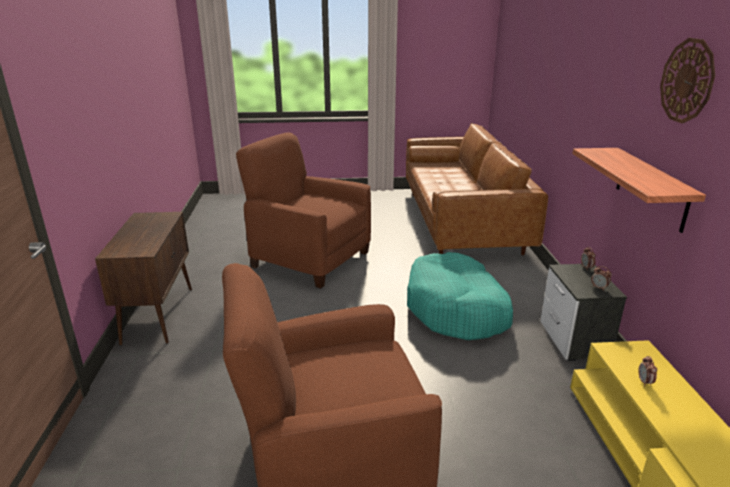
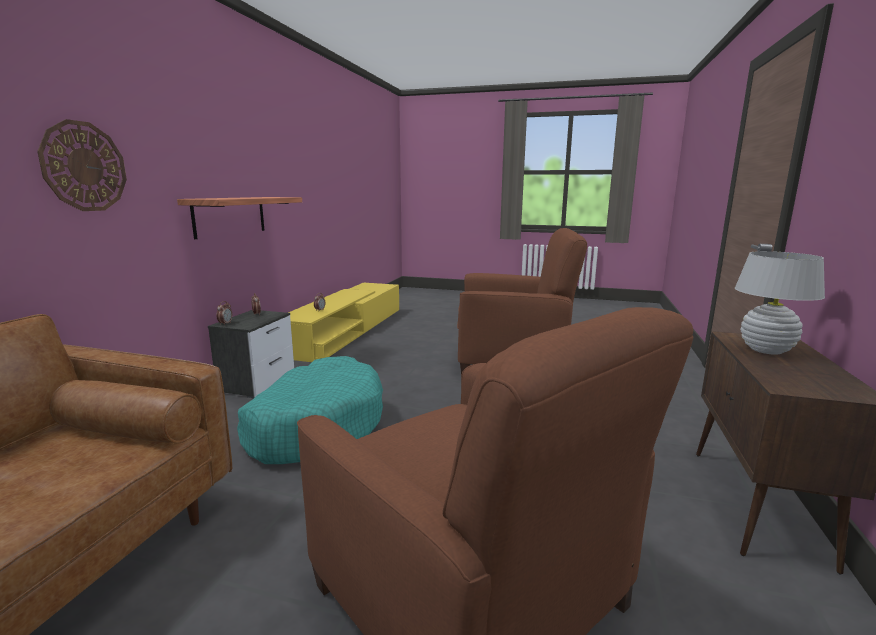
camera: 160 degrees left, 10 degrees down
(141, 240) = (766, 350): none -> white table lamp
(687, 81) = (228, 122): wall clock -> wall clock (84, 166)

